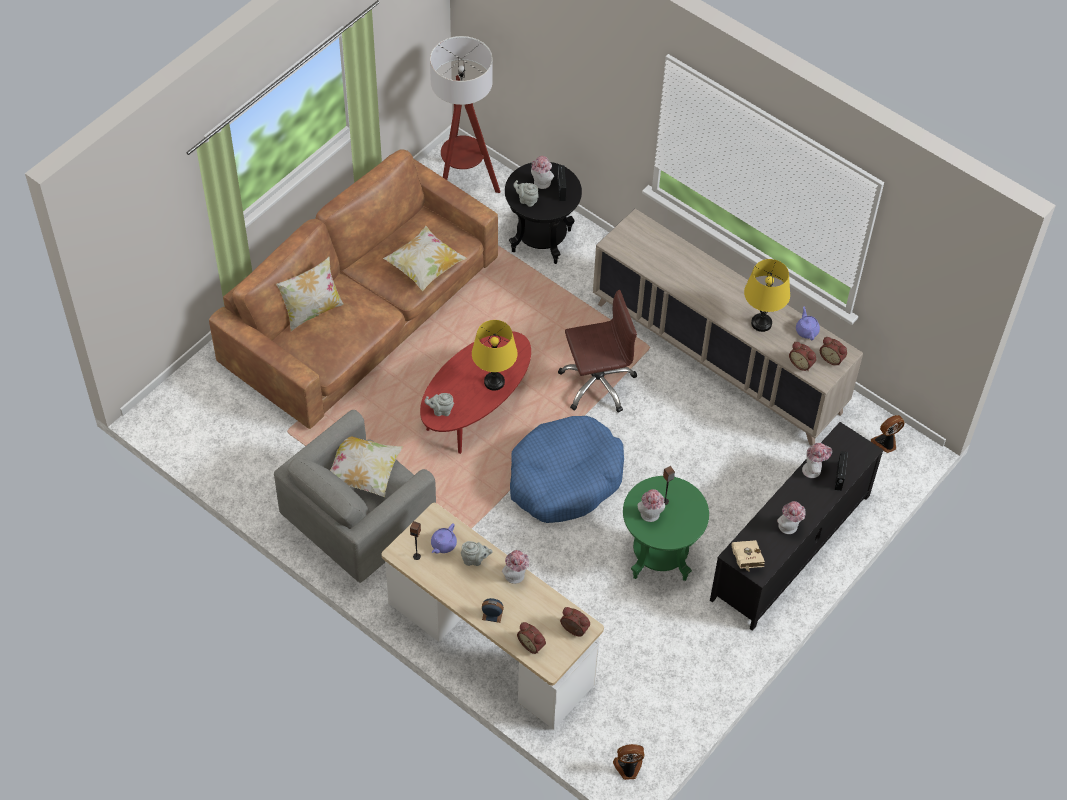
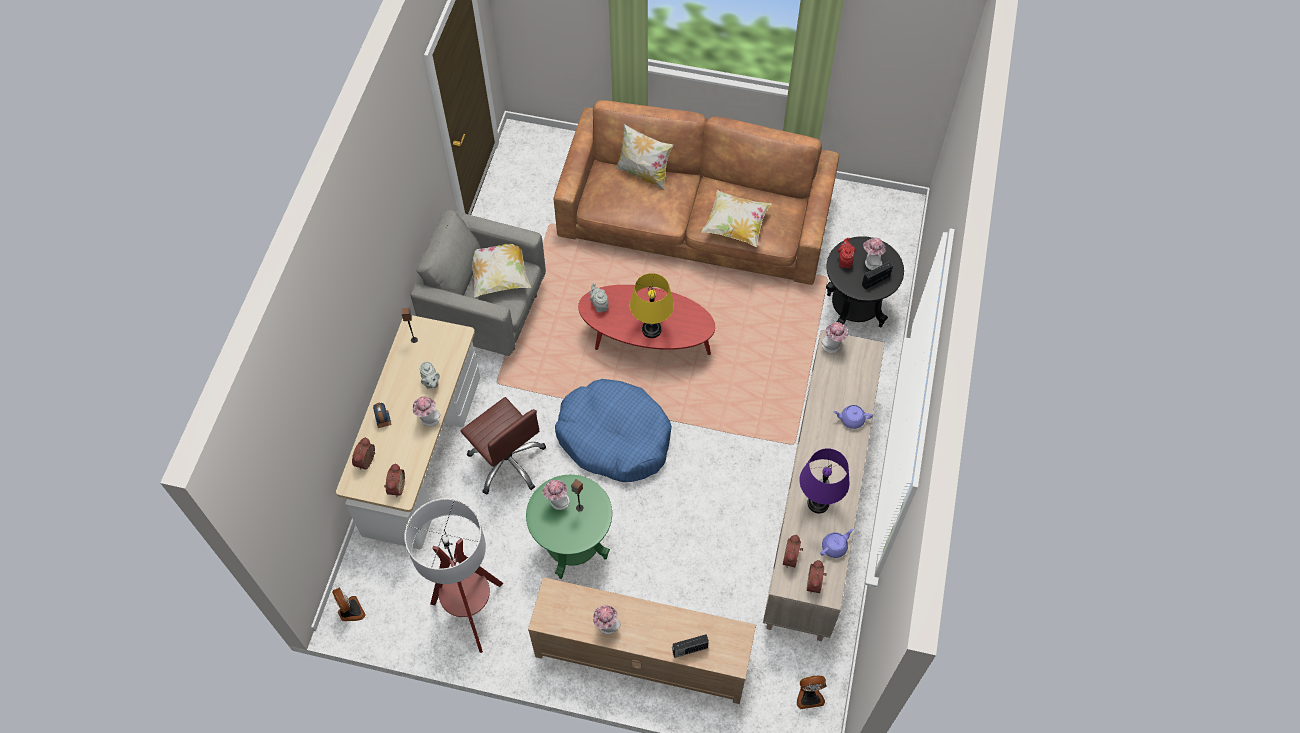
camera: 65 degrees right, 5 degrees up
(443, 545) = (434, 353): purple teapot -> purple teapot (851, 419)
(463, 187) = (872, 228): floor lamp -> floor lamp (471, 612)
(527, 200) = (845, 260): grey teapot -> red teapot
(597, 383) = (728, 419): brown office chair -> brown office chair (507, 461)
(746, 561) = (550, 604): beige book -> none
(761, 323) = (818, 503): yellow table lamp -> purple table lamp
(790, 547) = (641, 654): black tv stand -> beige tv stand
(814, 469) = (685, 623): hat -> hat (832, 347)
(885, 443) = (809, 695): fan -> fan turned 135 degrees clockwise

